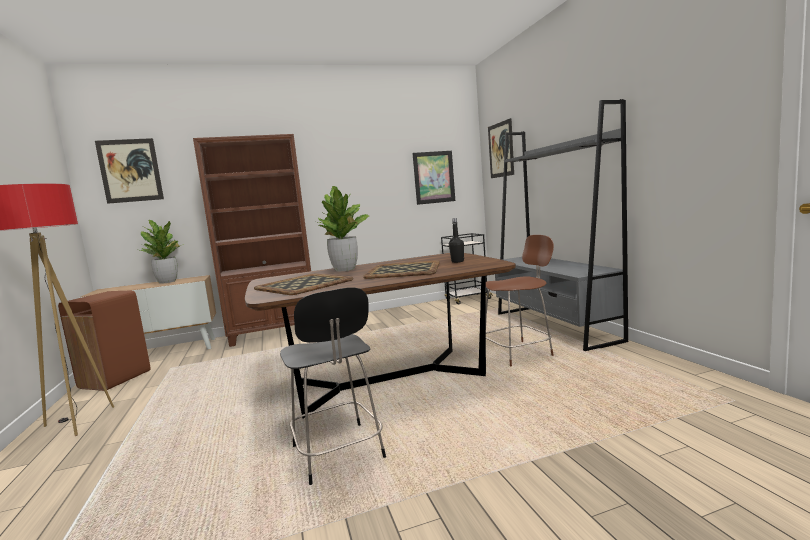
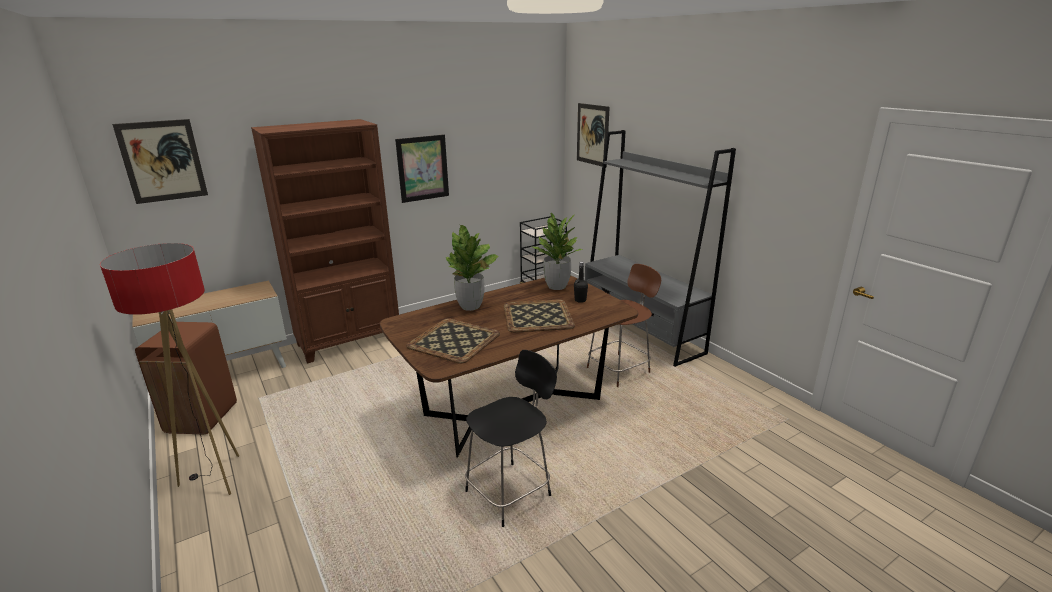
camera: 15 degrees left, 15 degrees up
(167, 282) = (226, 295): potted plant -> potted plant (557, 286)
(338, 454) = (510, 492): black chair -> black chair turned 90 degrees counterclockwise
(434, 177) = (515, 156): picture -> picture (422, 168)

